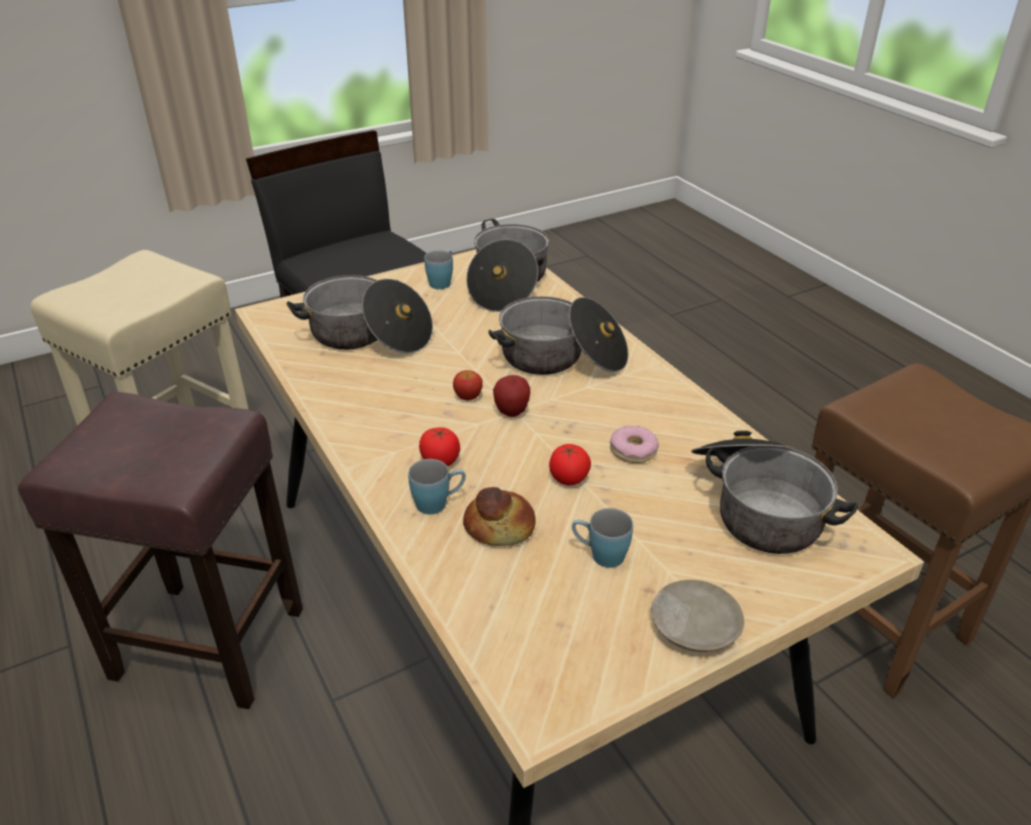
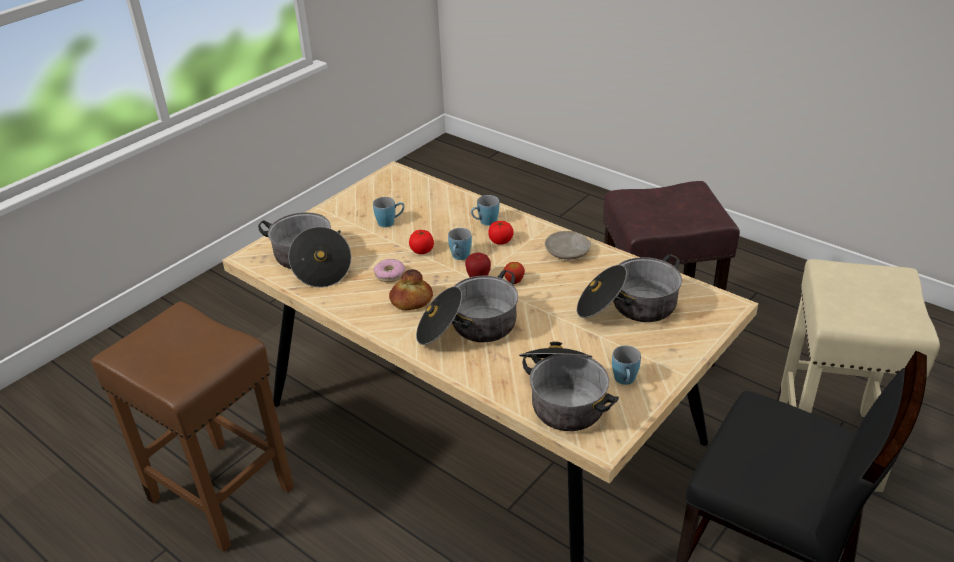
camera: 160 degrees right, 0 degrees up
(500, 526) = (446, 221): bread -> bread (411, 300)
(519, 450) = (459, 257): none -> blue mug
(694, 625) = (338, 209): beige plate -> beige plate (568, 252)

